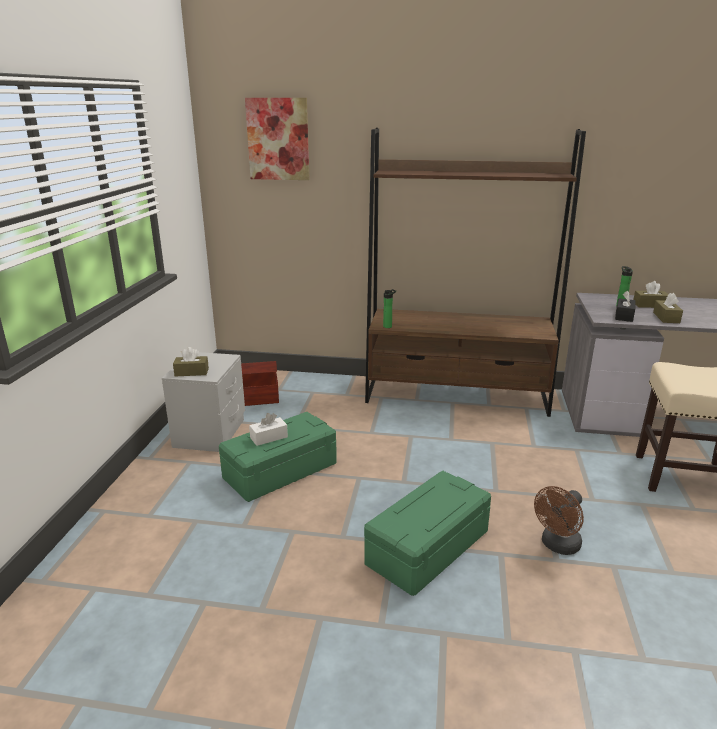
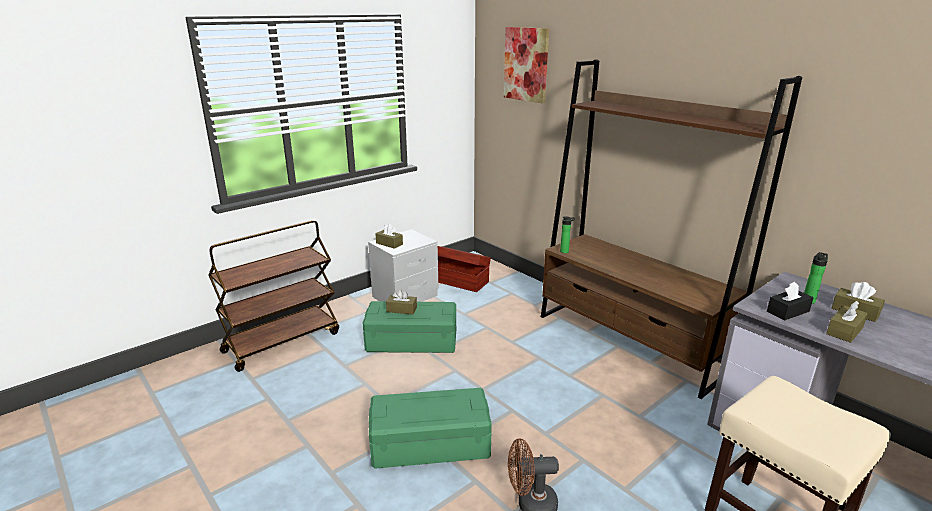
camera: 40 degrees right, 0 degrees up
(127, 538) = (282, 341): none -> brown cart
(269, 437) = (401, 309): white tissue box -> brown tissue box

